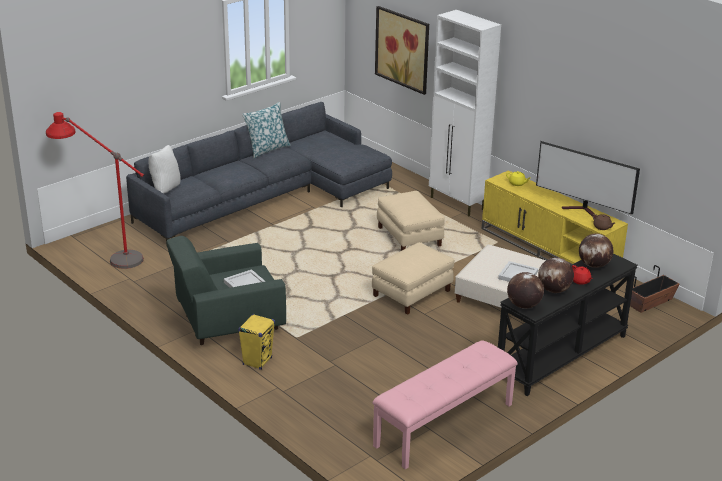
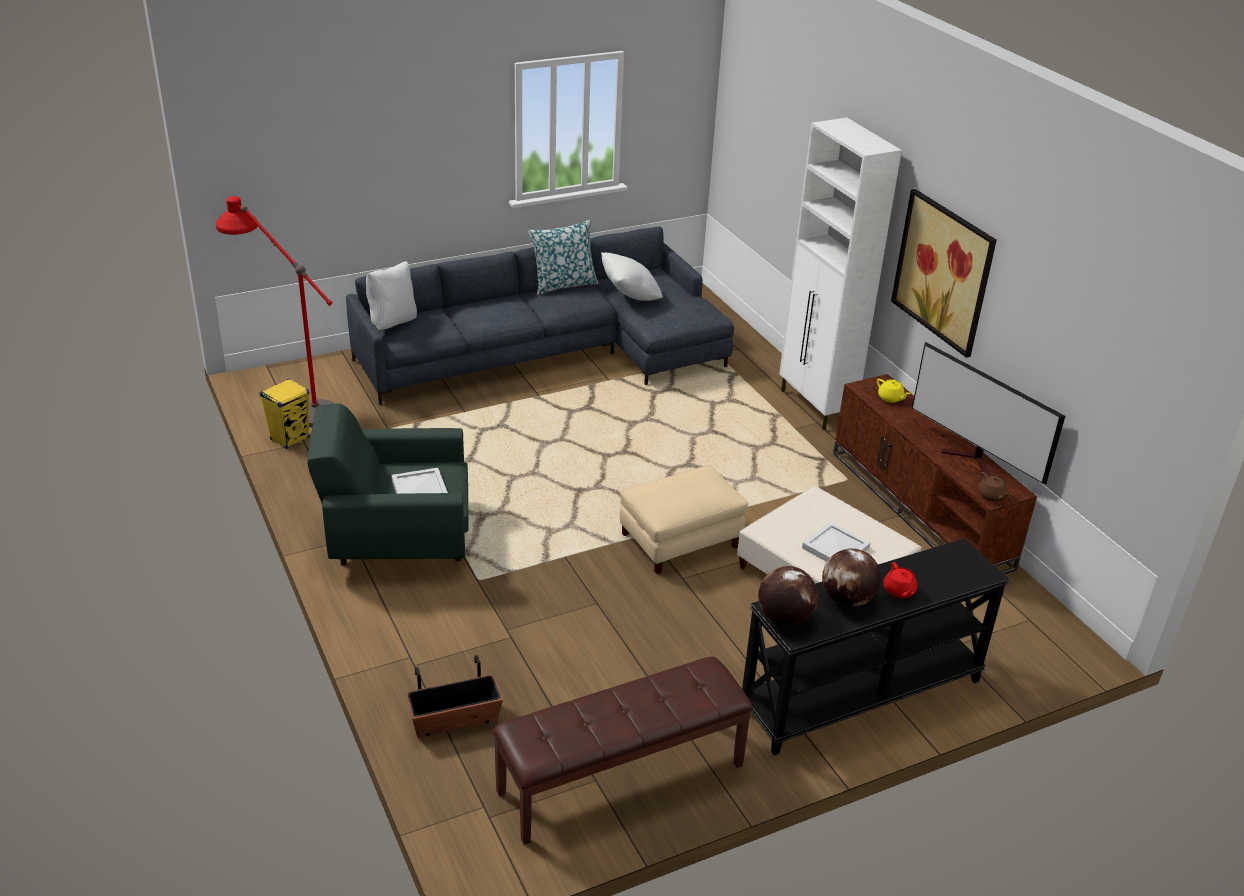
camera: 15 degrees right, 5 degrees up
(257, 361) = (404, 607): yellow speaker -> yellow speaker (290, 438)
(316, 150) = (630, 296): none -> white pillow
(402, 49) = (777, 167): picture -> picture (943, 271)
(410, 237) = (721, 448): beige ottoman -> none
(444, 425) = (621, 779): pink bench -> brown bench
(549, 251) = (921, 509): yellow tv stand -> brown tv stand
(594, 265) = (935, 566): globe -> none
(650, 302) = (1046, 629): planter -> planter (454, 719)

